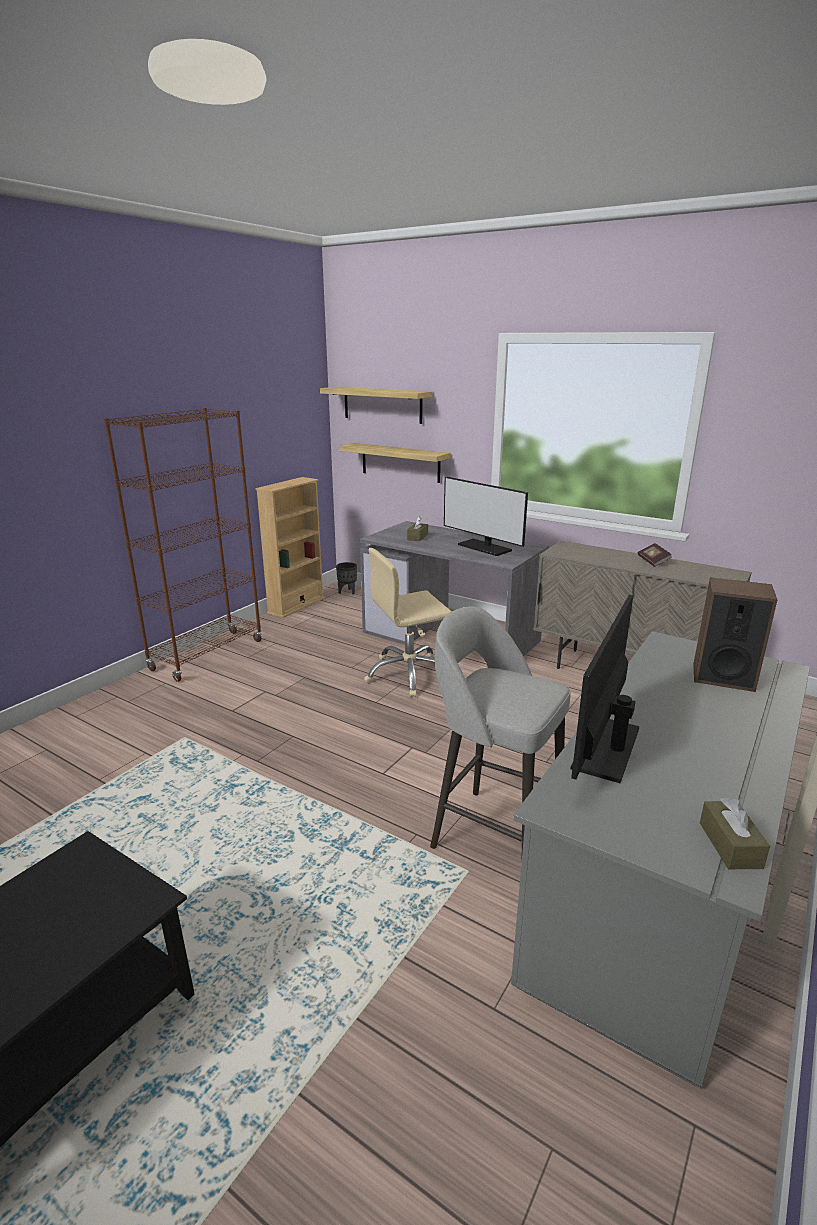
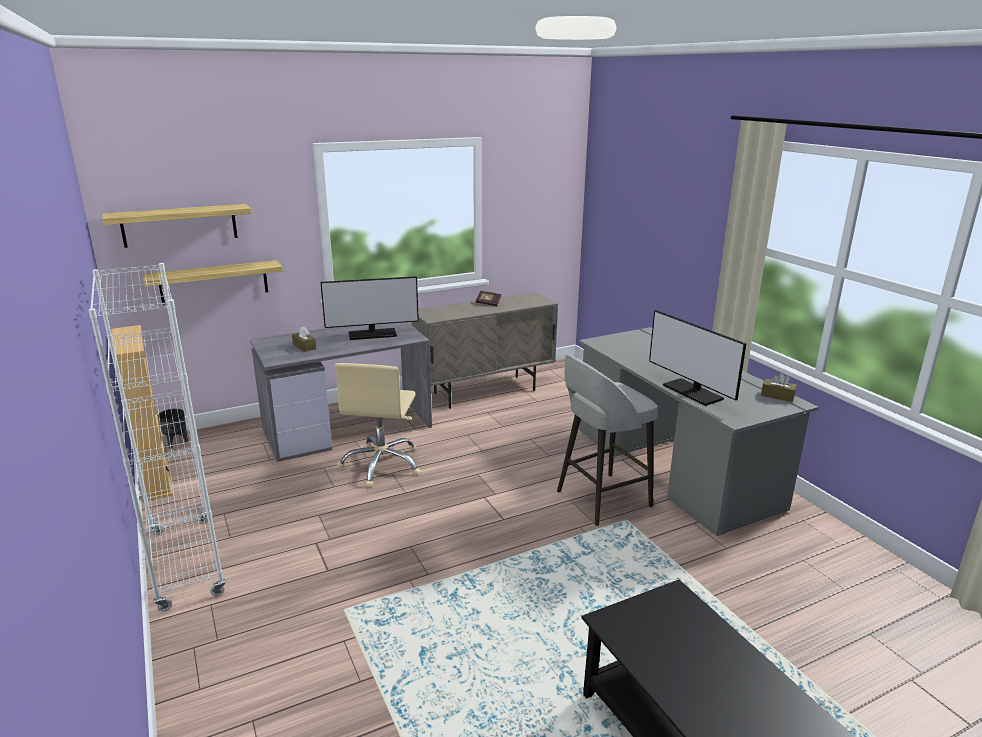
camera: 60 degrees left, 0 degrees up
(207, 655) = (186, 562): brown bookcase -> white bookcase
(722, 677) = (645, 345): speaker -> none

